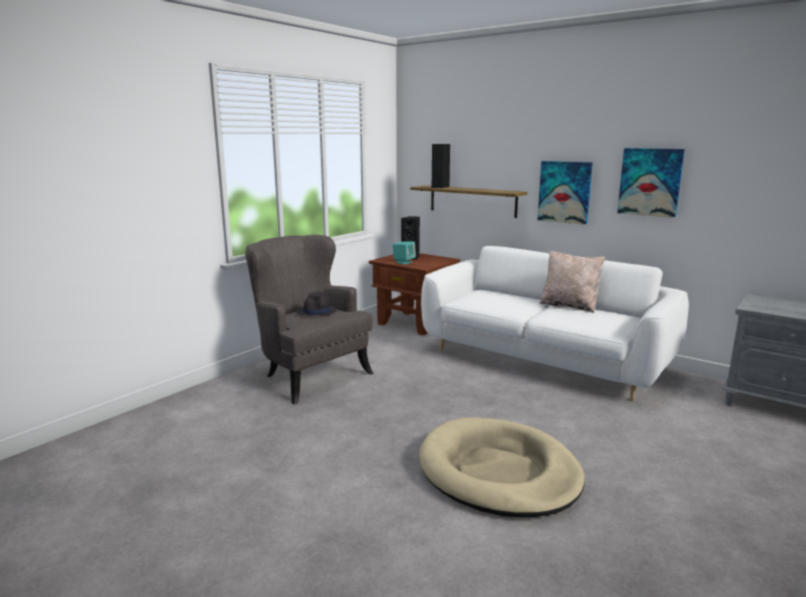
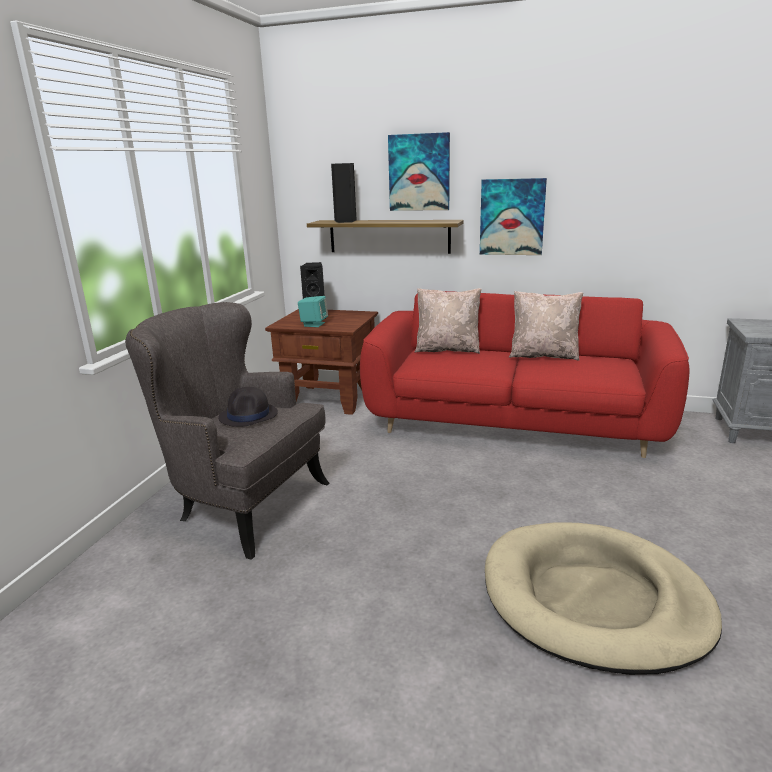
camera: 20 degrees left, 5 degrees up
(497, 292) = (447, 349): none -> beige pillow
(543, 361) = (513, 424): white sofa -> red sofa
(650, 182) = (617, 198): picture -> picture (419, 172)

